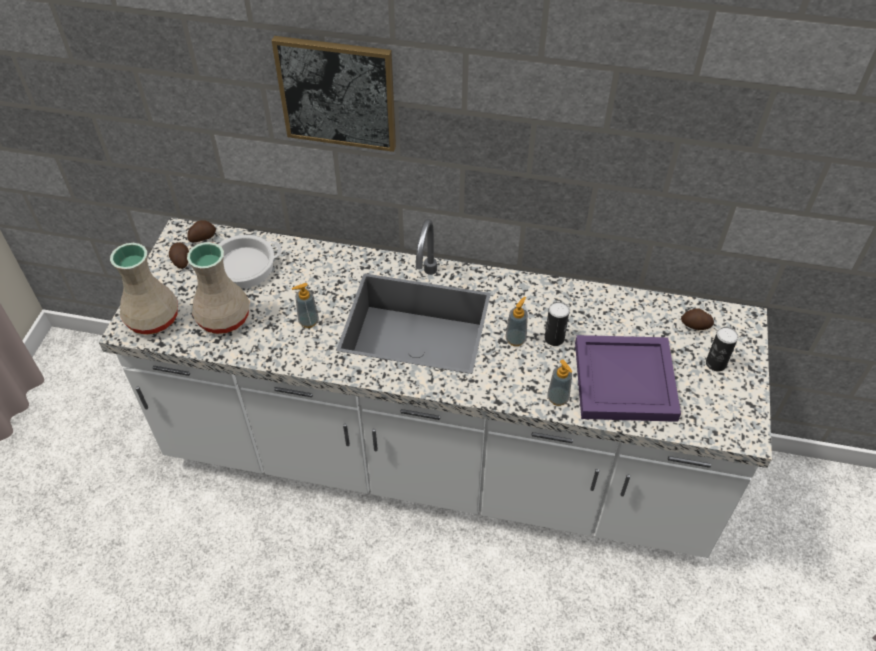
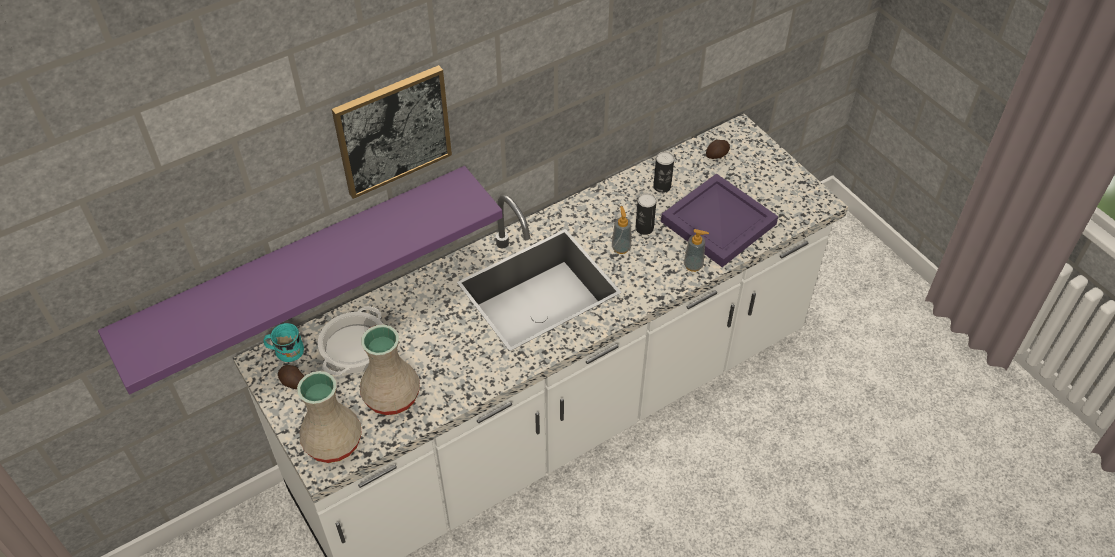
camera: 45 degrees left, 0 degrees up
(202, 237) = (285, 351): potato -> turquoise mug
(239, 174) = (299, 267): none -> purple shelf
(308, 321) = (461, 347): soap dispenser -> none
(716, 363) = (756, 171): can -> can (662, 186)

